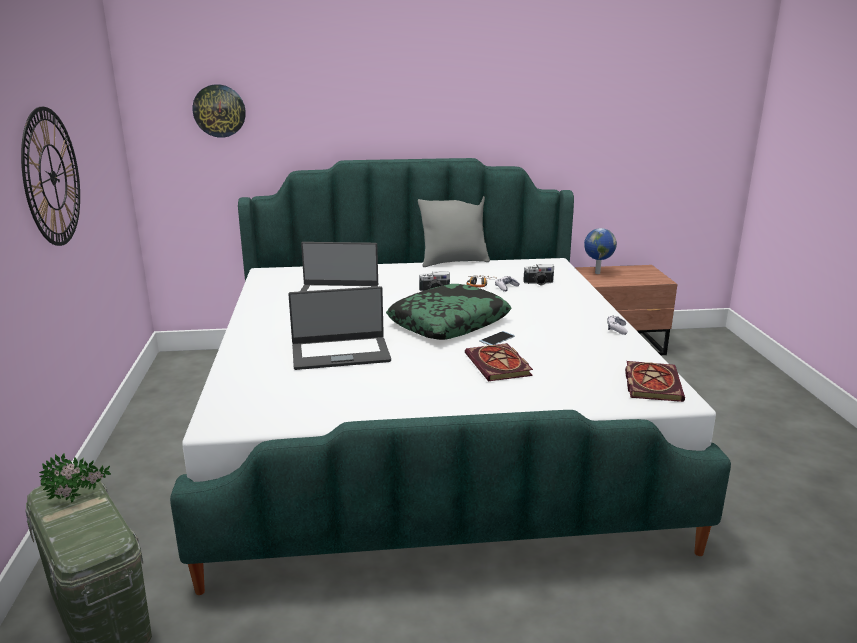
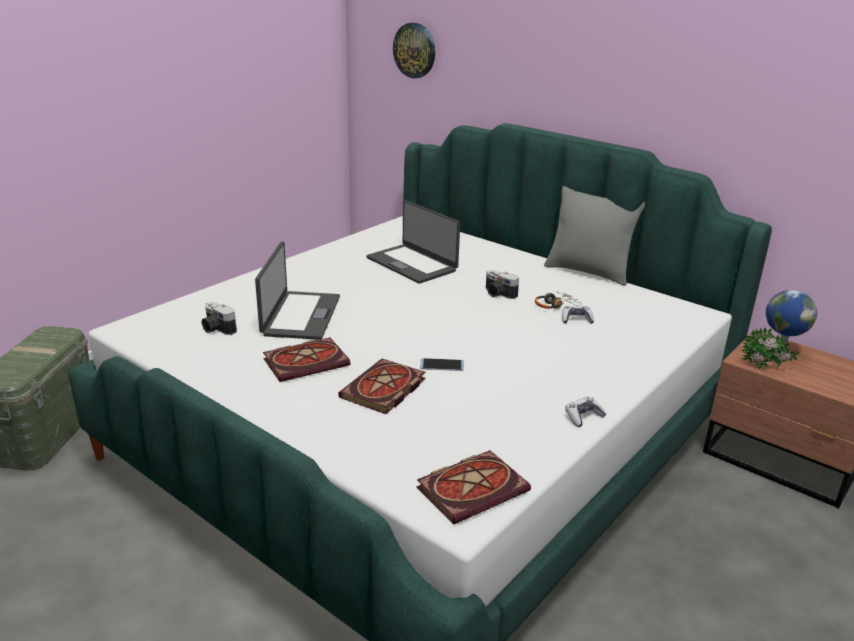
camera: 45 degrees right, 5 degrees up
(52, 177) = (187, 92): wall clock -> none
(79, 498) = (47, 344): potted plant -> potted plant (765, 368)
(340, 353) = (300, 315): laptop -> laptop turned 120 degrees counterclockwise
(417, 374) = (307, 361): none -> book
(449, 323) = (438, 329): pillow -> none
(539, 283) = (623, 329): camera -> camera (217, 329)

